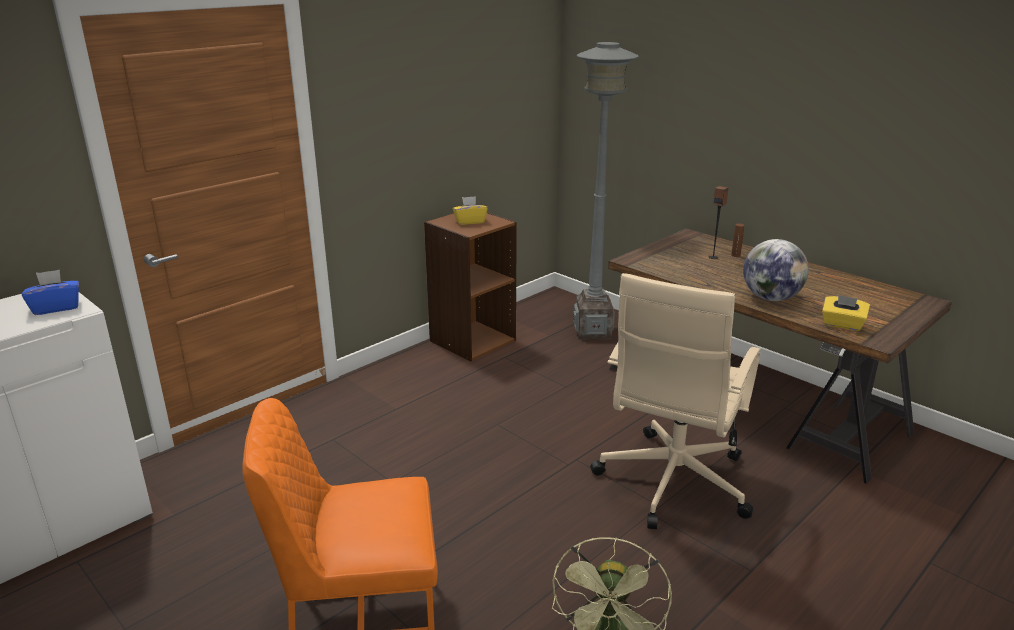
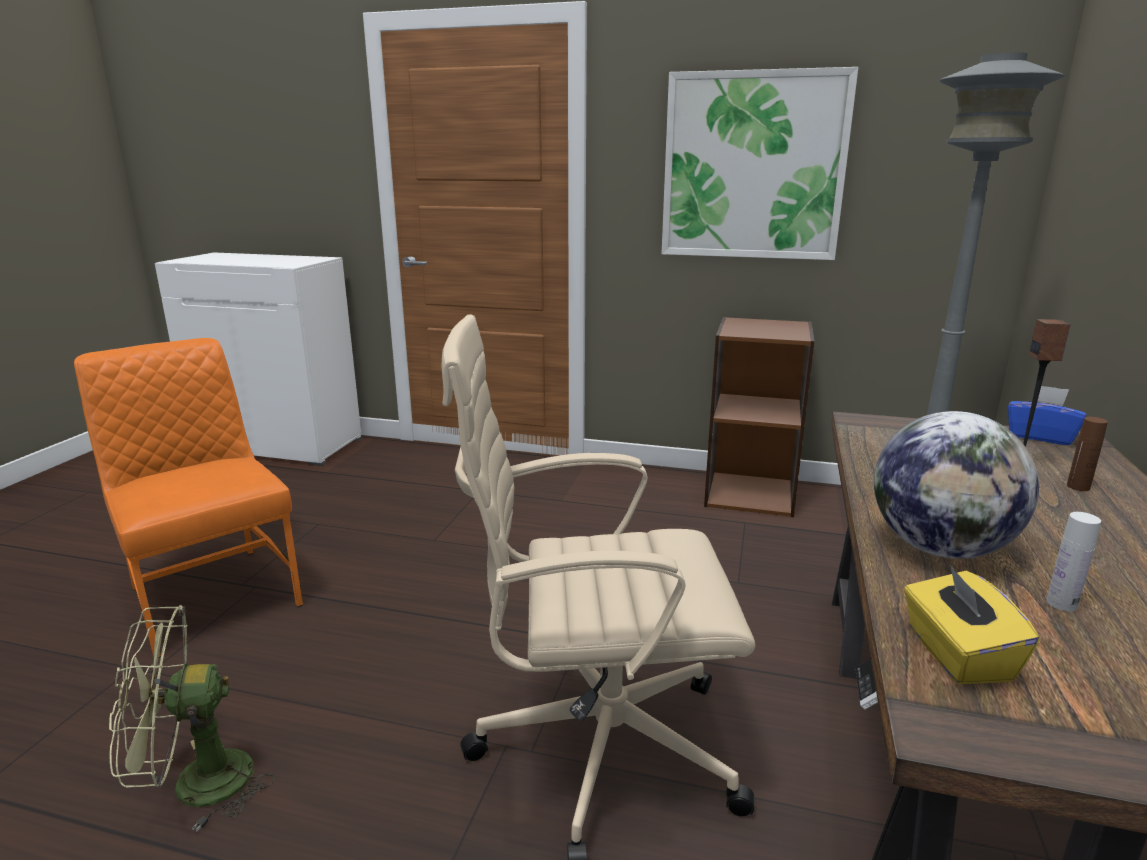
camera: 60 degrees right, 5 degrees down
(56, 307) = (292, 262): blue tissue box -> blue tissue box (1040, 436)
(427, 107) = (753, 167): none -> picture
(470, 221) = (764, 328): yellow tissue box -> none
(819, 297) = (1061, 604): none -> white bottle

